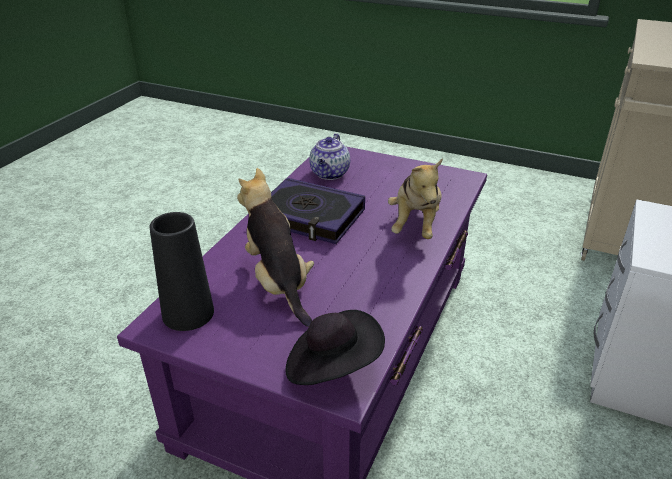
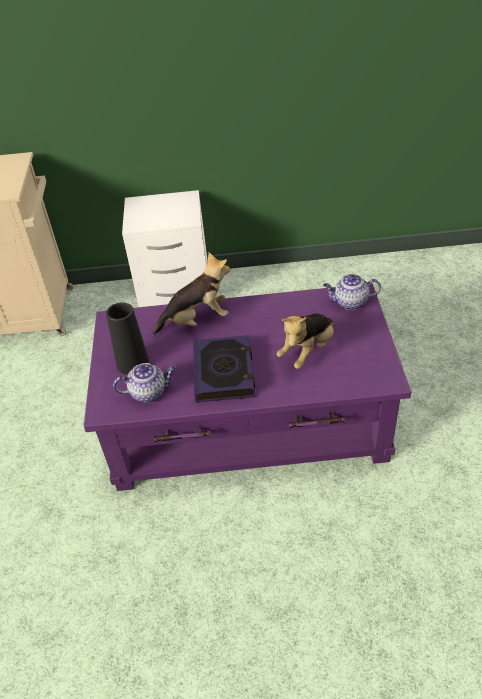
camera: 115 degrees left, 10 degrees up
(188, 313) = (367, 373): black vase -> black vase (132, 363)
(332, 366) = (350, 303): black hat -> teapot

